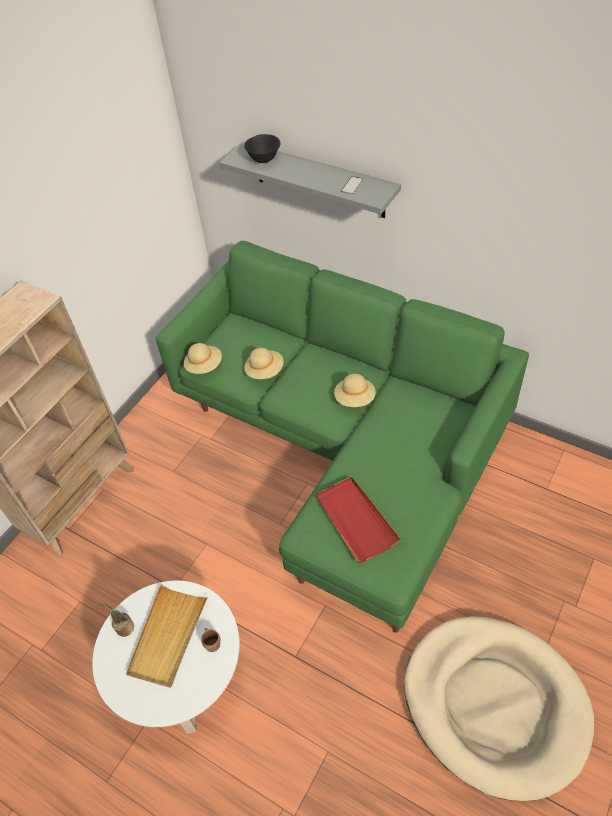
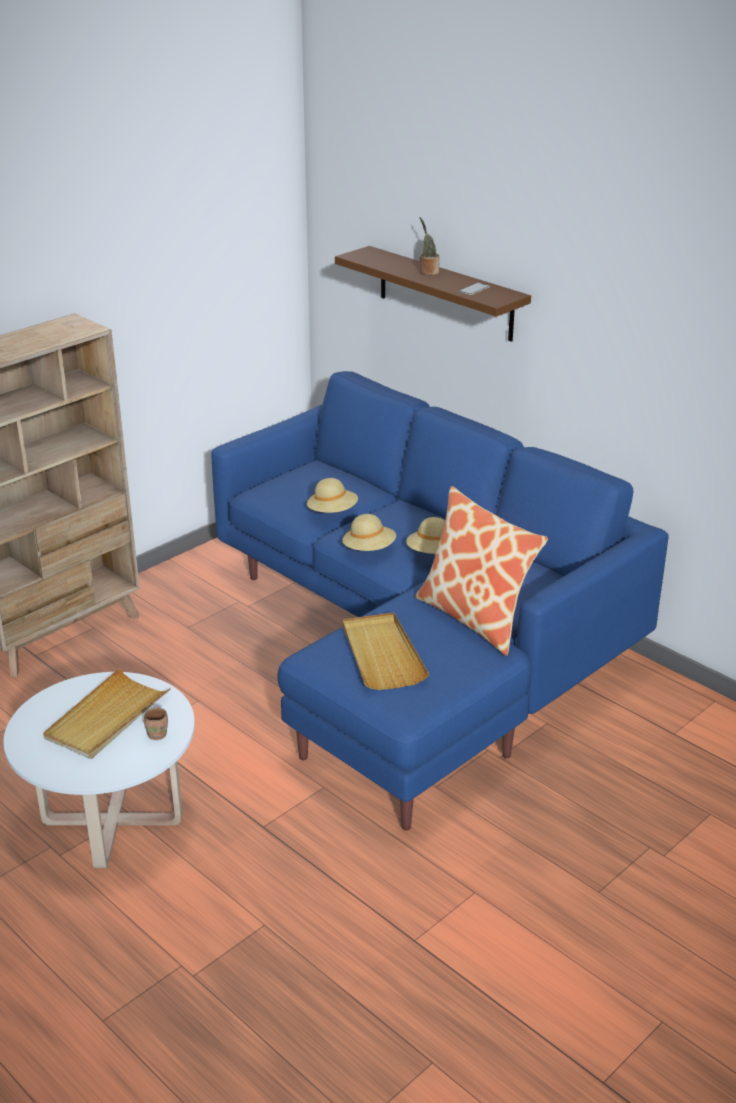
camera: 10 degrees right, 20 degrees down
(123, 627) = (59, 700): potted plant -> potted plant (428, 272)
(204, 366) = (261, 498): beige hat -> beige hat (369, 549)
(264, 159) = (386, 260): black bowl -> none
(319, 180) = (445, 293): grey shelf -> brown shelf
(345, 447) = (418, 645): green sofa -> blue sofa
(355, 520) = (381, 654): red tray -> beige tray
(410, 462) = (475, 618): none -> pillow
(494, 705) = (507, 928): beige dog bed -> none

